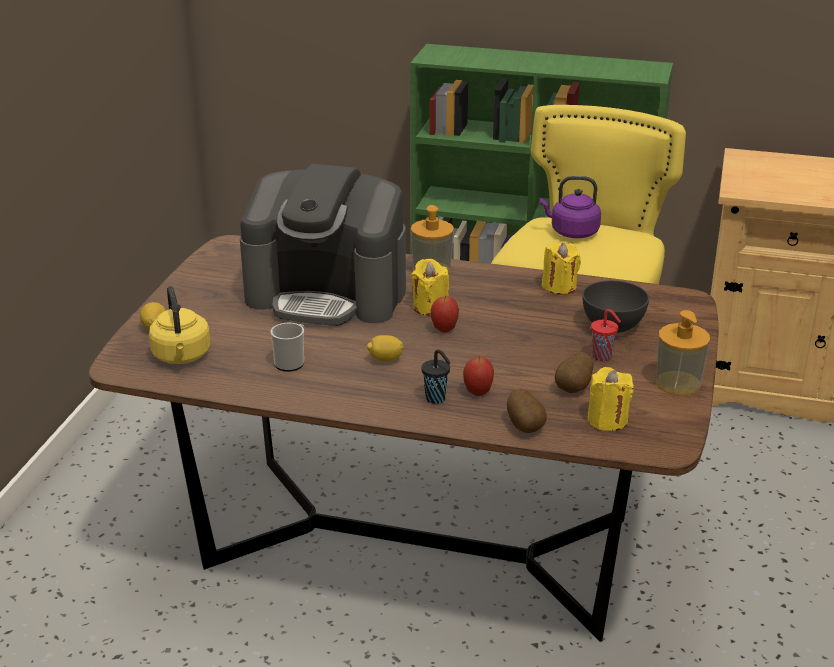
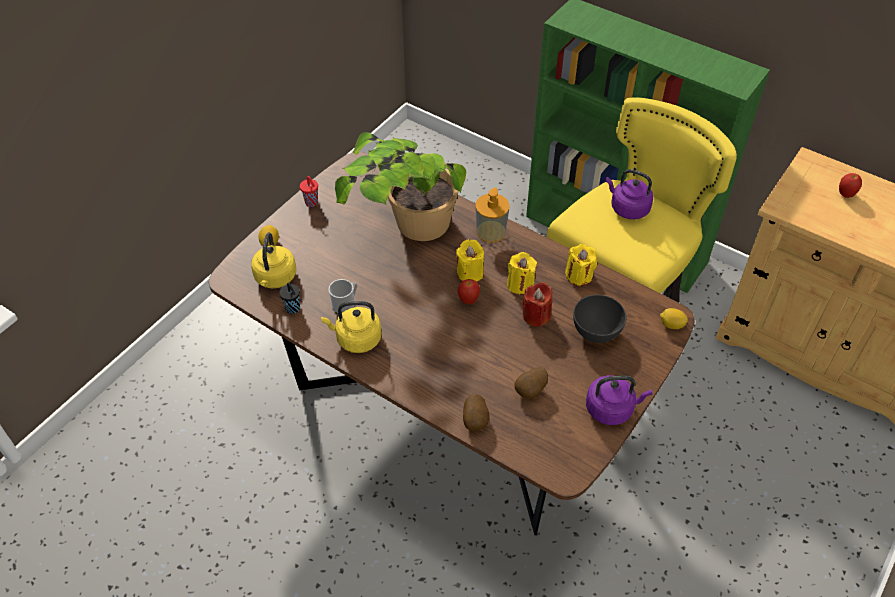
camera: 20 degrees right, 20 degrees up
(325, 388) = (356, 339): none -> yellow kettle
(328, 294) = (403, 238): coffee machine -> potted plant
(385, 360) = (411, 321): lemon -> lemon (671, 325)
(436, 399) = (427, 373): black cup -> black cup (293, 309)
(478, 392) = (459, 375): apple -> apple (845, 195)
(534, 327) = (536, 316): none -> red candle
(603, 357) = (570, 364): red cup -> red cup (312, 203)
(607, 420) = (538, 431): yellow candle -> yellow candle (520, 284)
(678, 383) = (611, 409): soap dispenser -> purple kettle

